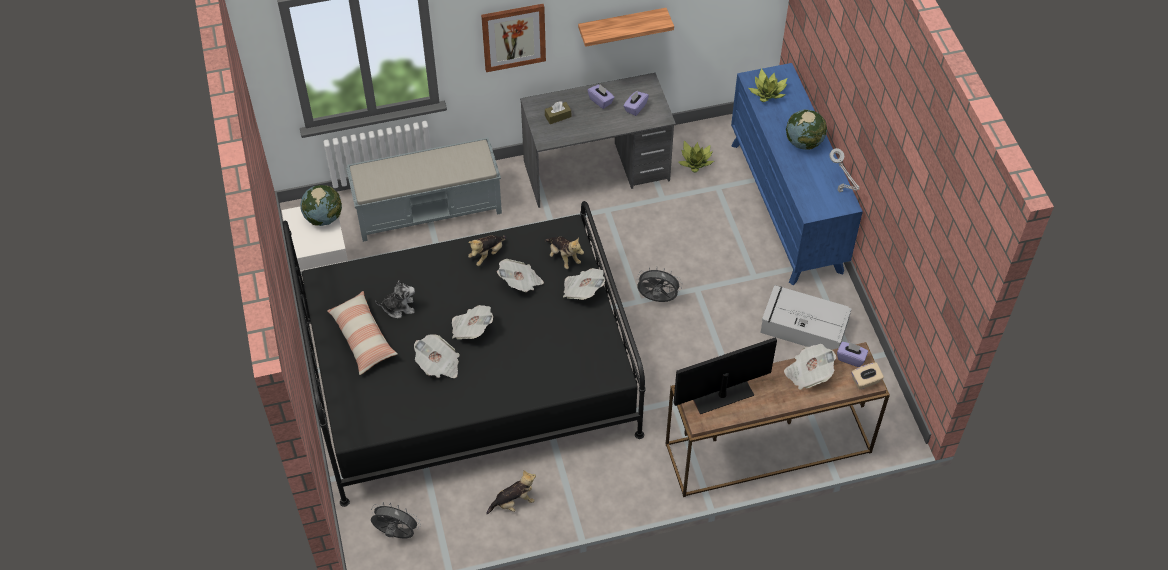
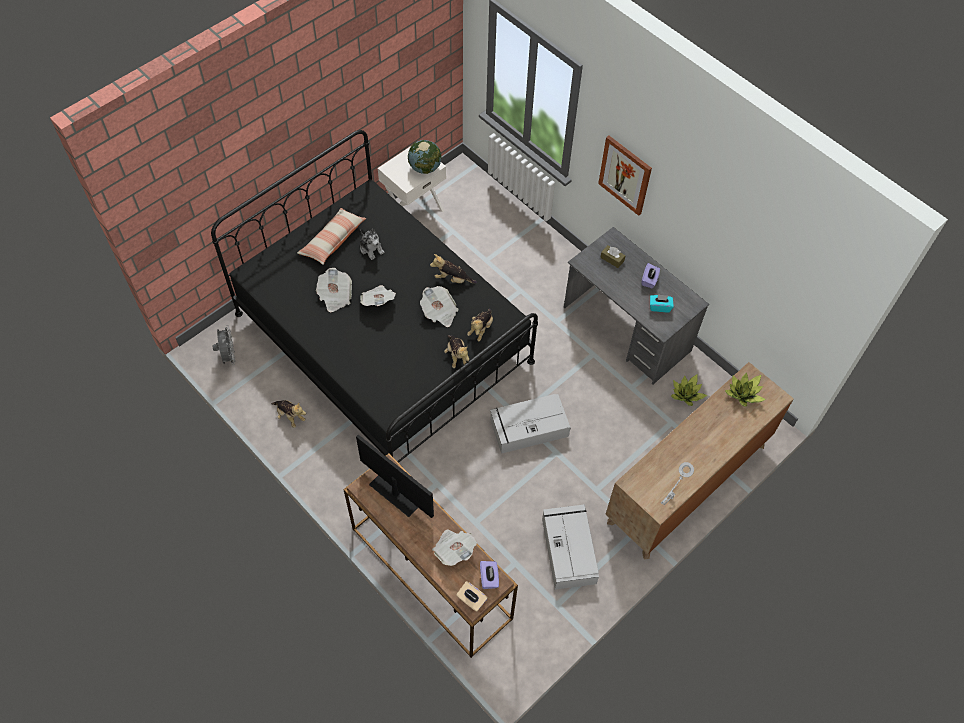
camera: 60 degrees right, 5 degrees up
(429, 209) = (515, 240): grey bench -> none
(582, 290) = (456, 356): newspaper -> plush toy
(622, 26) = (700, 243): shelf -> none
(635, 108) = (659, 307): purple tissue box -> turquoise tissue box
(657, 299) = (528, 428): grey fan -> grey storage box
(786, 207) = (687, 484): blue dresser -> brown dresser
(804, 143) = (706, 446): globe -> none

